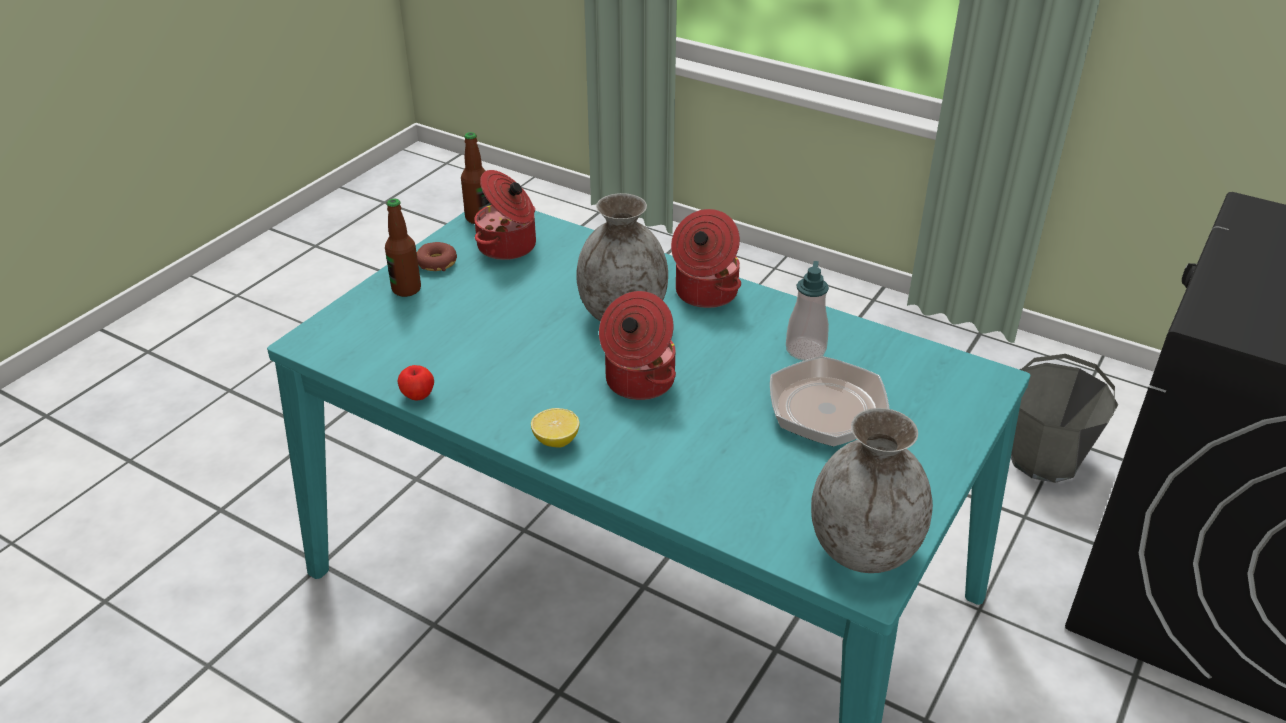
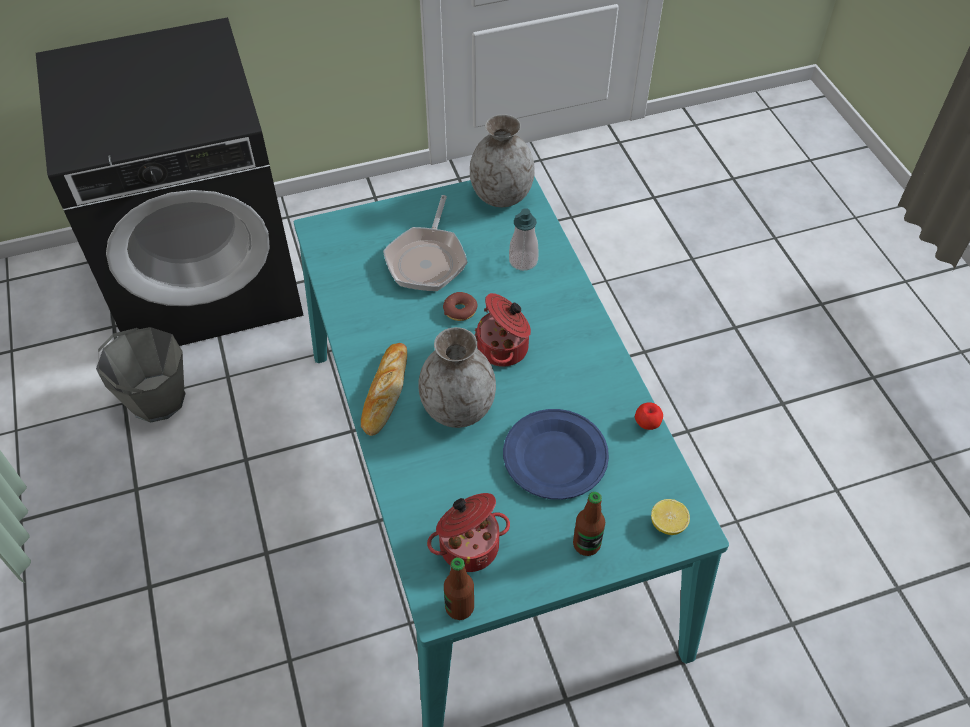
camera: 140 degrees left, 15 degrees up
(436, 263) = (540, 563): donut -> donut (460, 310)
(490, 326) = (555, 458): none -> blue plate
(556, 440) = (589, 337): lemon -> lemon (668, 524)
(704, 293) = (385, 392): cooking pot -> bread
(805, 350) = (384, 307): soap dispenser -> soap dispenser (523, 261)

